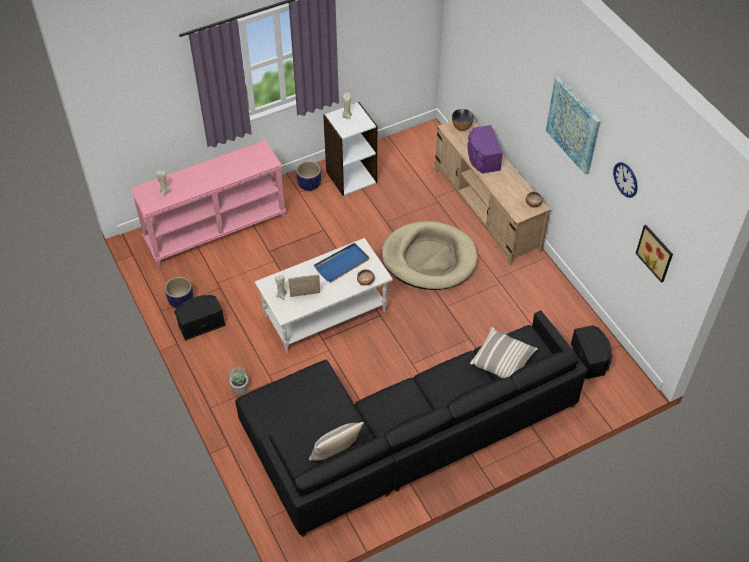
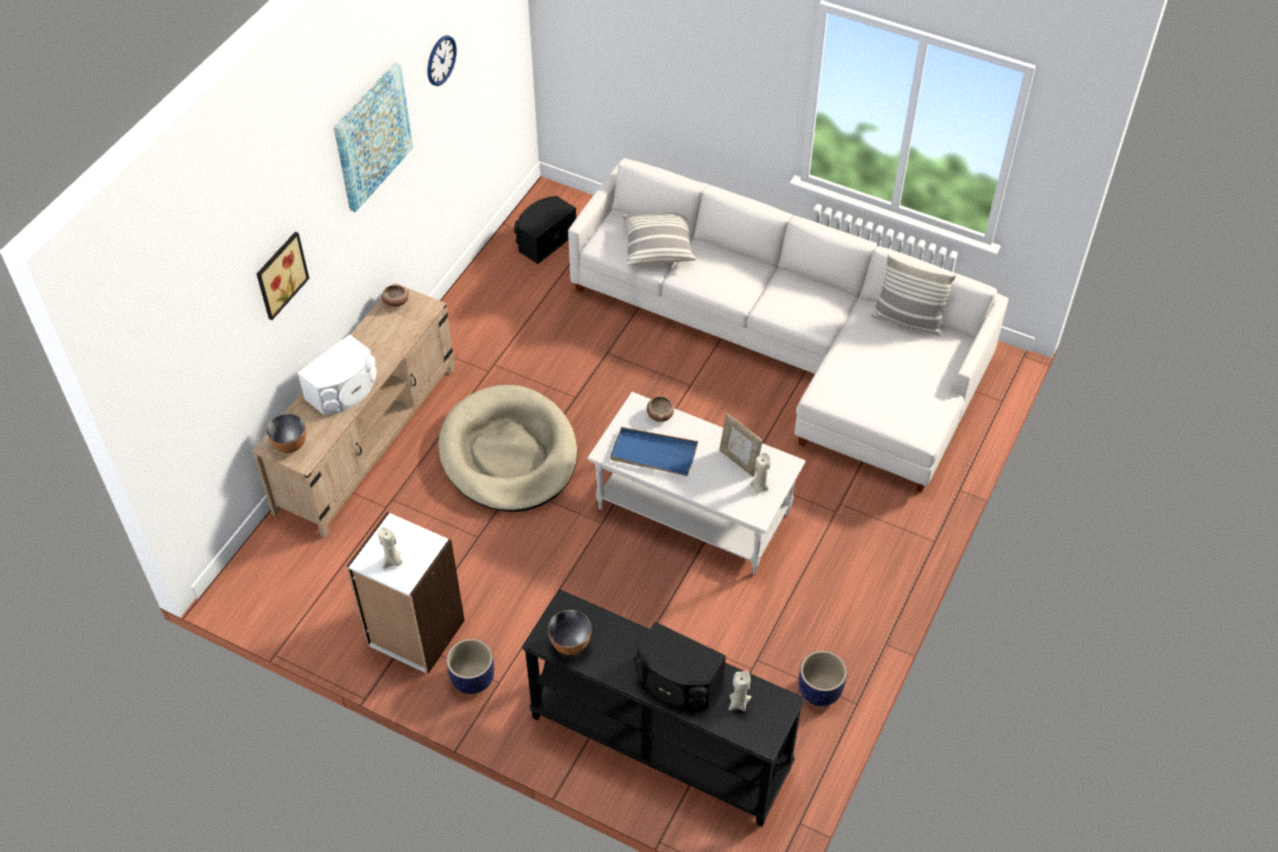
camera: 125 degrees left, 0 degrees up
(200, 323) = (831, 640): black speaker -> black speaker (677, 682)
(216, 229) = (658, 744): pink console table -> black console table
(240, 388) = (879, 529): potted plant -> none
(250, 154) = (570, 644): none -> bowl
(401, 435) = (793, 345): black sofa -> white sofa
(482, 158) = (344, 391): purple speaker -> white speaker
(656, 252) = (491, 59): picture -> picture (279, 274)

